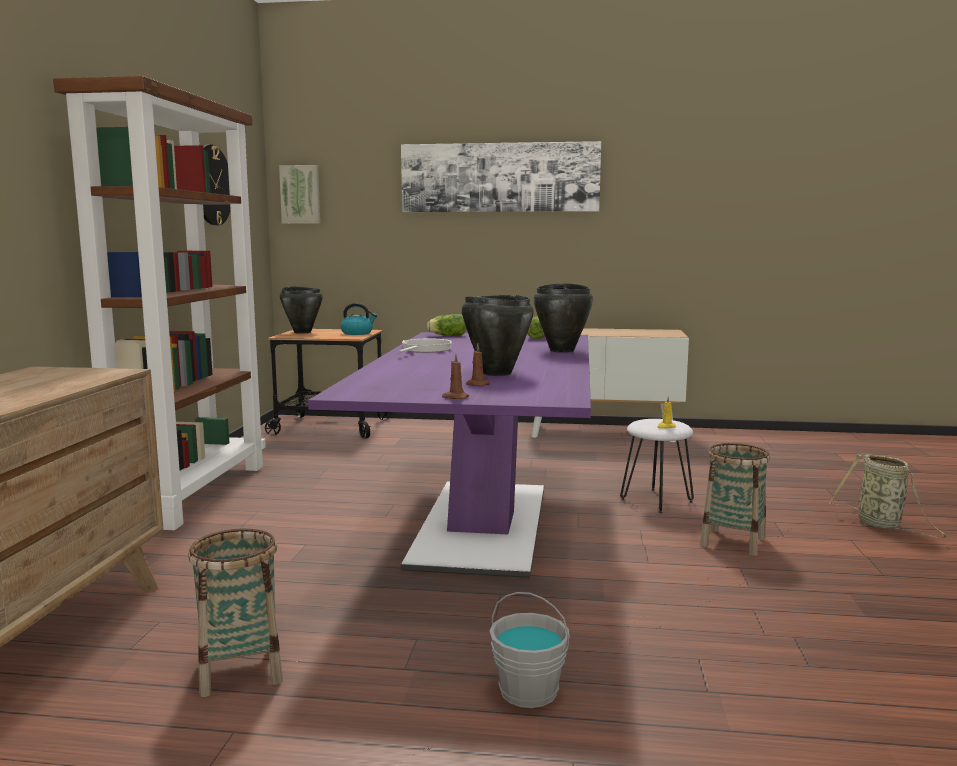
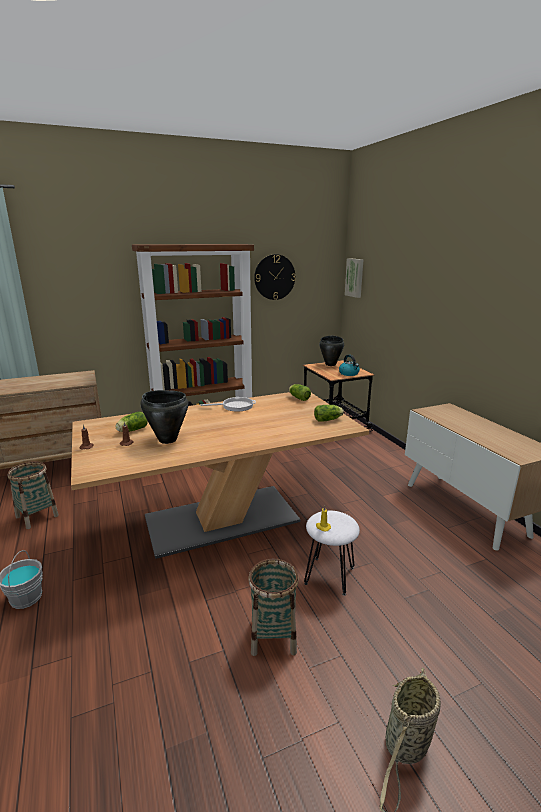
camera: 60 degrees right, 10 degrees up
(427, 381) = (131, 430): none -> lettuce
(482, 526) = (221, 520): purple dining table -> beige dining table
(499, 177) = (450, 277): picture -> none
(562, 350) = (275, 438): black cooking pot -> none

